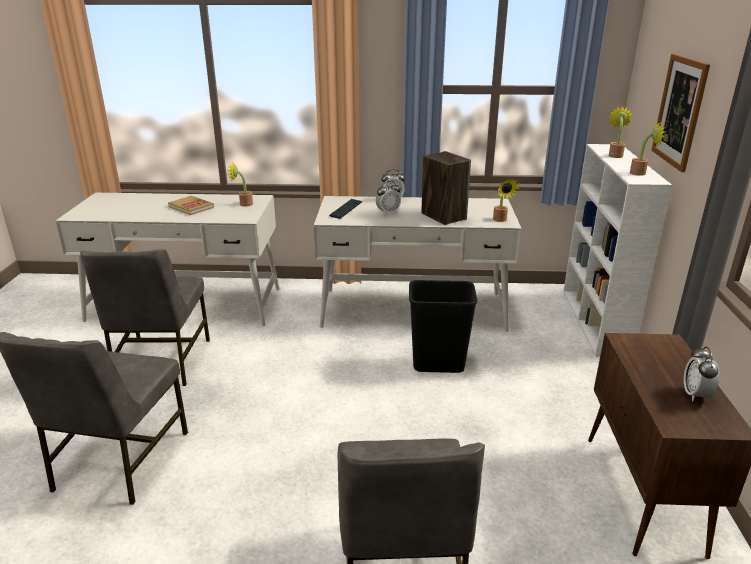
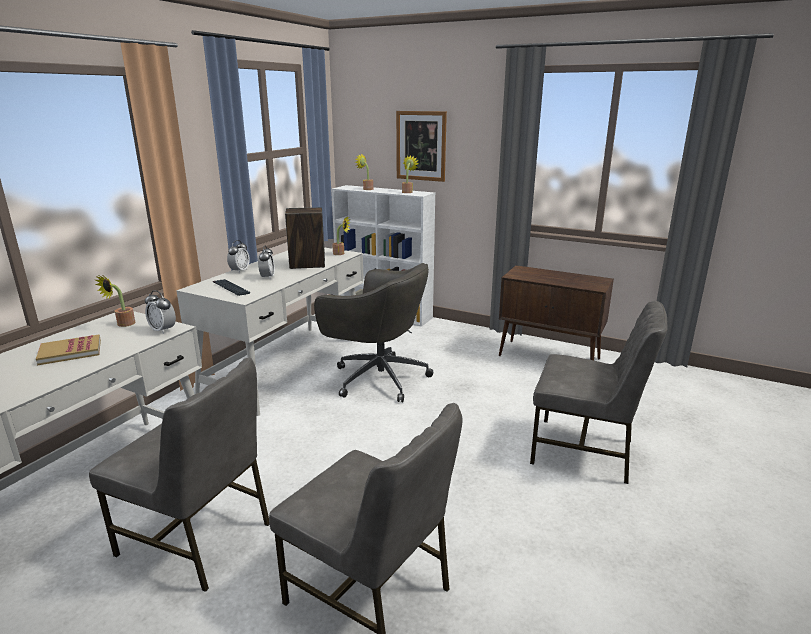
camera: 65 degrees left, 5 degrees down
(437, 365) = (377, 378): black trash can -> grey office chair
(695, 395) = (573, 277): alarm clock -> alarm clock (163, 330)

